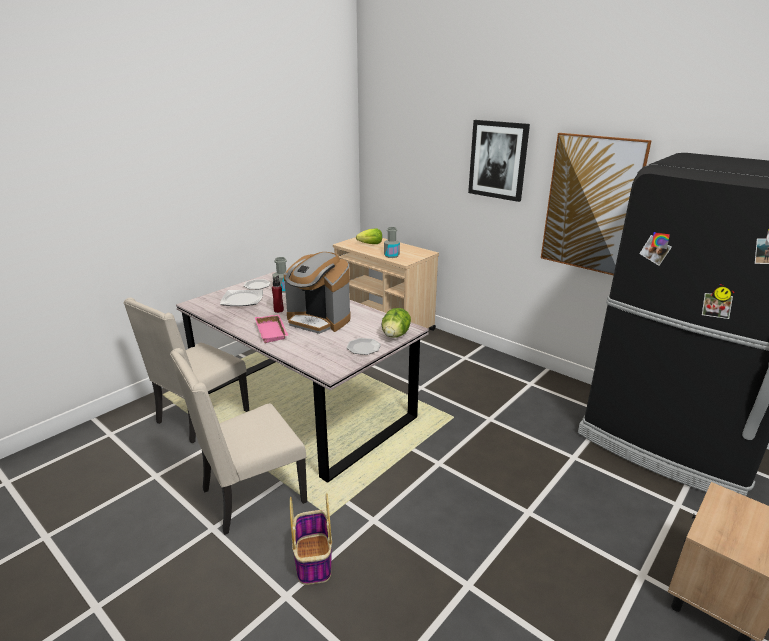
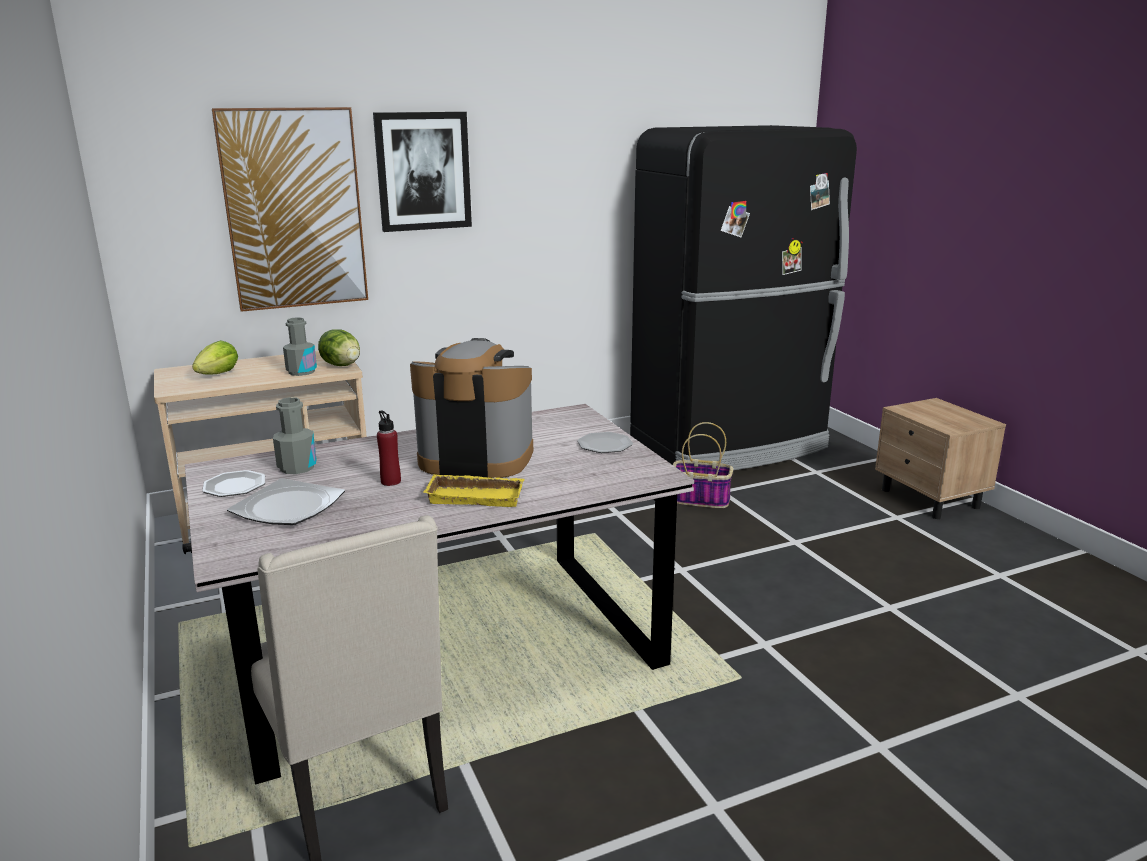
camera: 65 degrees left, 5 degrees down
(251, 496) = (657, 750): beige chair -> none
(273, 332) = (477, 496): pink tray -> yellow tray
(313, 558) = (818, 709): basket -> basket (699, 500)
(318, 320) = (475, 458): coffee machine -> coffee machine turned 135 degrees counterclockwise
(395, 335) = (586, 422): lettuce -> lettuce (342, 365)
(591, 204) = (565, 208): picture -> picture (294, 209)

